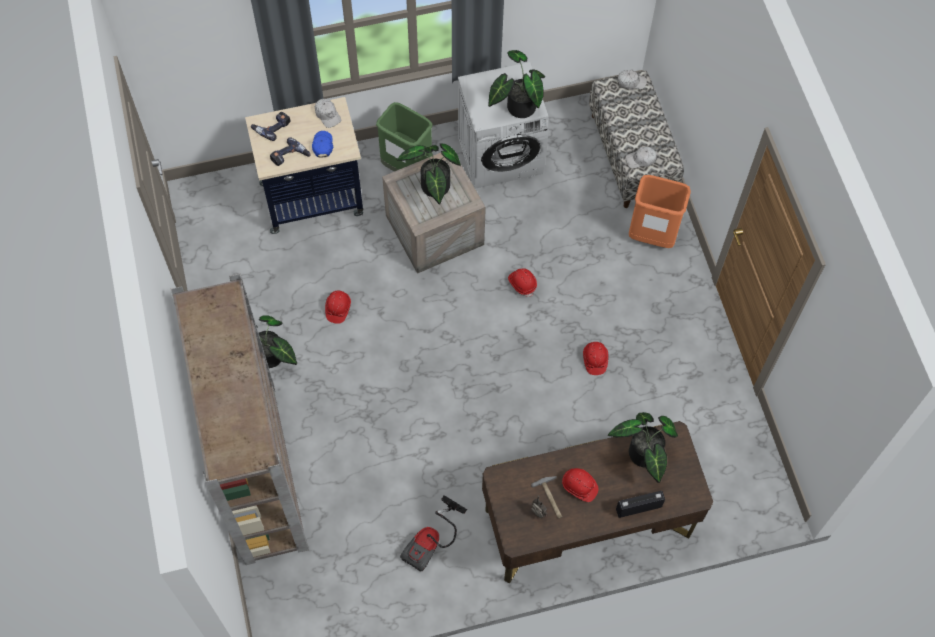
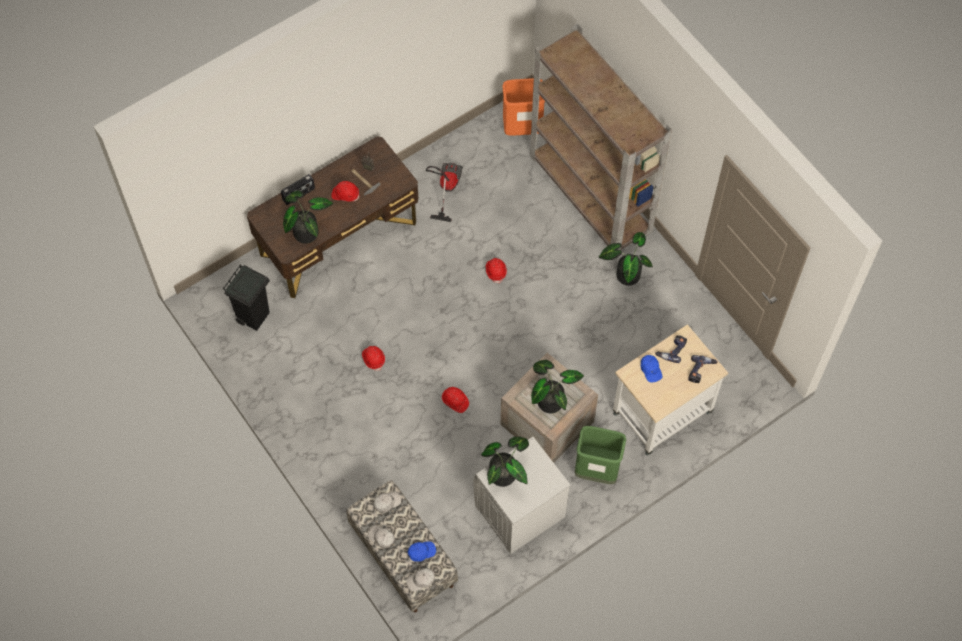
camera: 160 degrees right, 0 degrees up
(313, 198) = (662, 414): blue cart -> white cart
(327, 115) = (661, 399): white cap -> white cap (381, 537)
(338, 309) = (594, 329): red hard hat -> red hard hat (496, 271)
(621, 106) = (421, 552): none -> blue cap
(652, 236) = (360, 483): orange trash can -> orange trash can (522, 128)
(718, 458) = (254, 316): none -> black trash can

